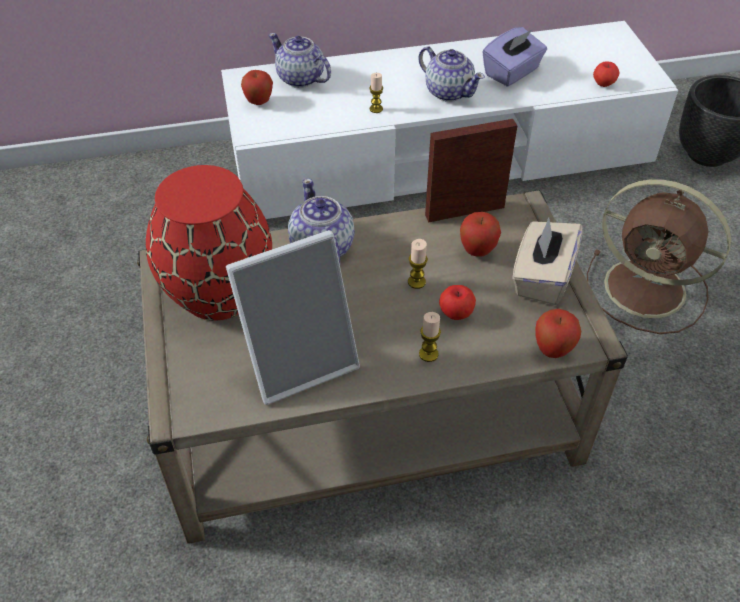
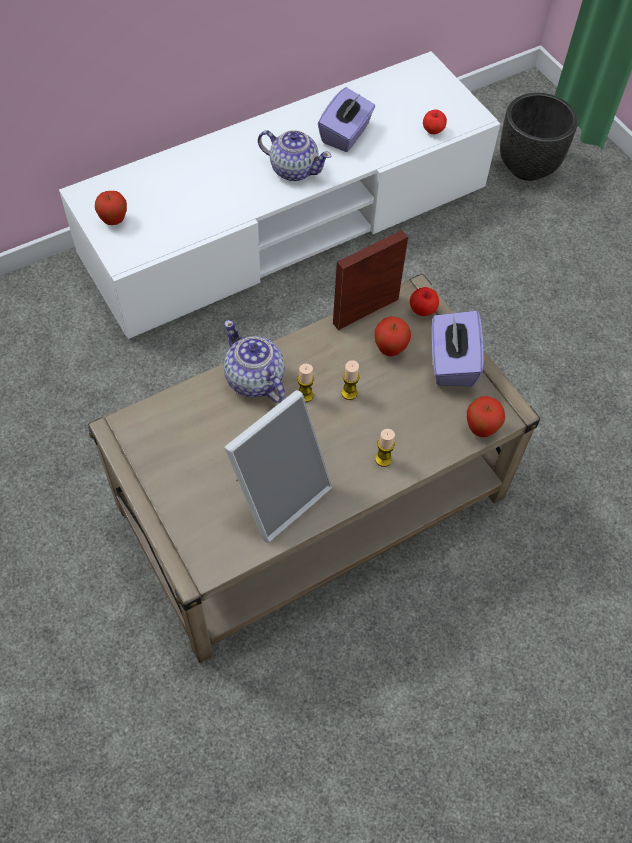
camera: 20 degrees left, 10 degrees up
(219, 292) = (181, 447): red vase -> none
(300, 79) = (144, 184): teapot -> none
(376, 109) = (232, 204): candle -> candle (305, 395)
(456, 313) = (392, 414): apple -> apple (422, 310)
(541, 278) = (452, 362): beige tissue box -> purple tissue box
(648, 289) = (512, 320): brown fan -> none

